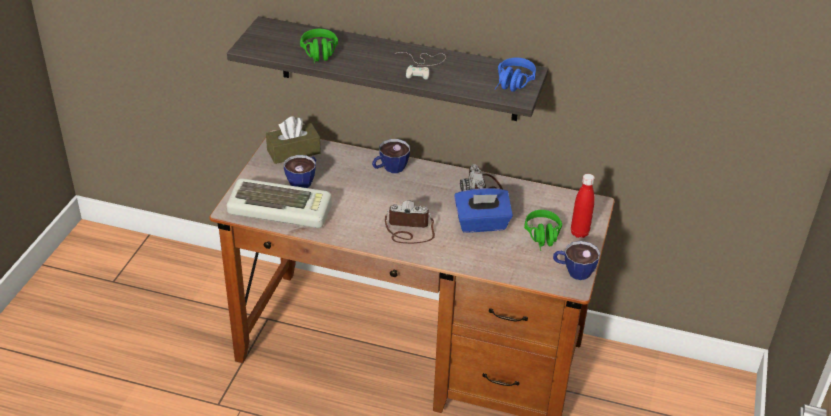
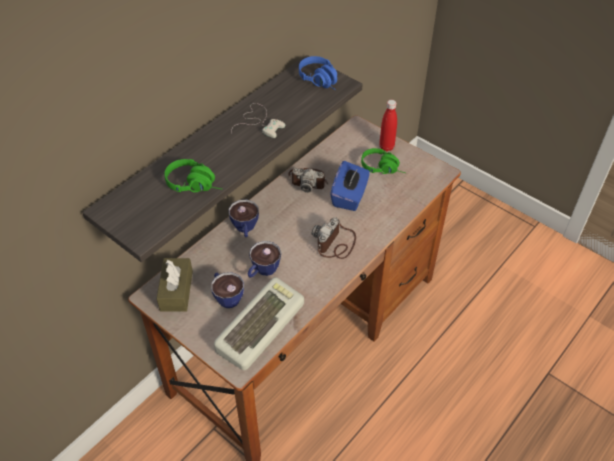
camera: 65 degrees left, 10 degrees up
(573, 271) = (427, 166): cup -> cup (262, 271)

